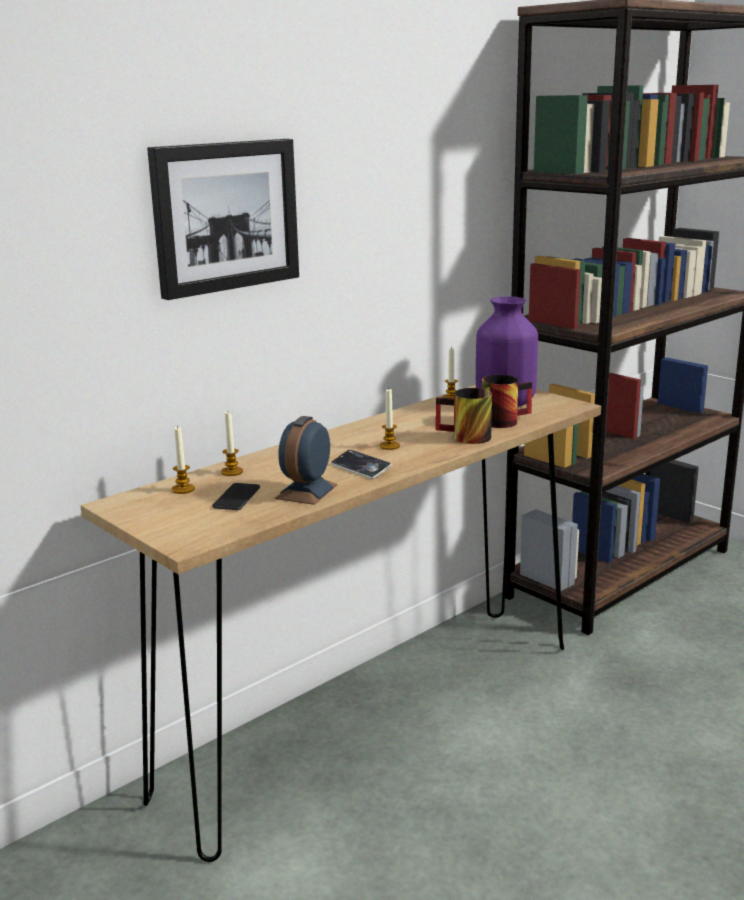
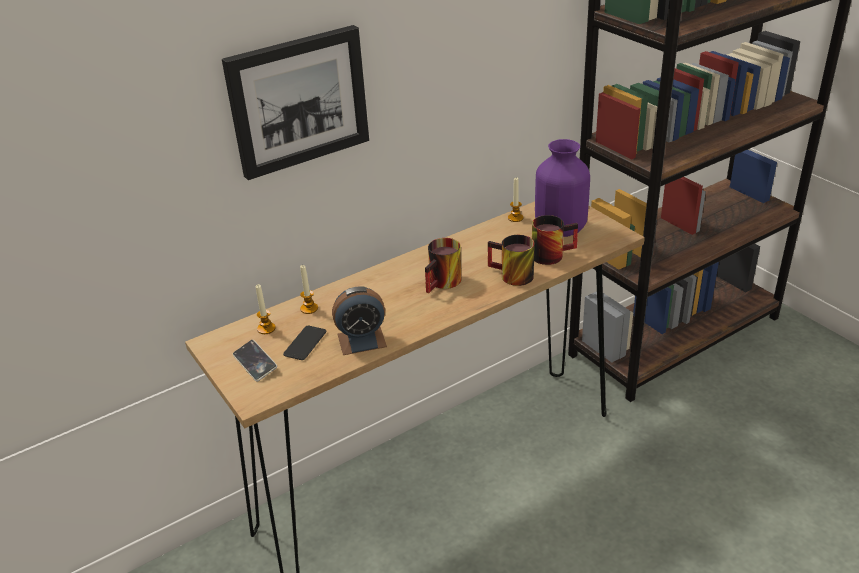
camera: 10 degrees right, 15 degrees up
(306, 491) = (361, 340): alarm clock -> alarm clock turned 135 degrees counterclockwise
(360, 468) = (413, 312): phone -> phone (255, 363)
(389, 446) = (444, 283): candle -> mug

